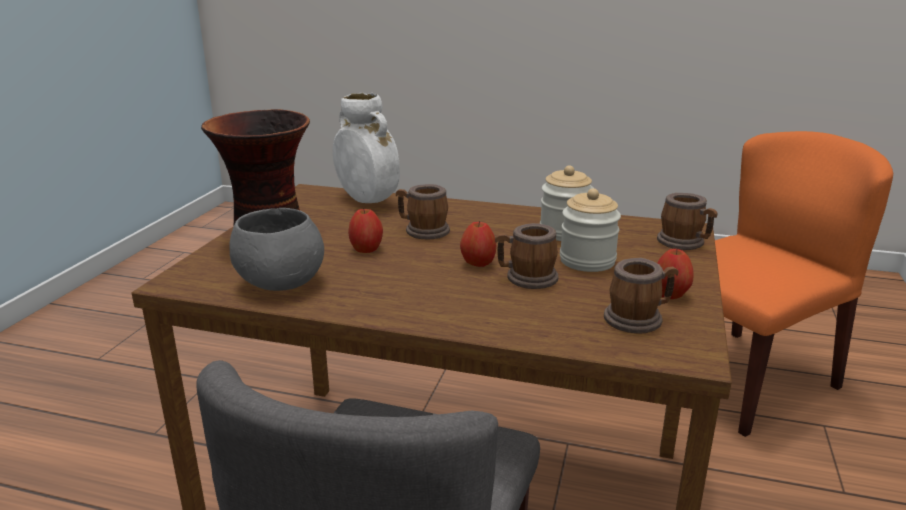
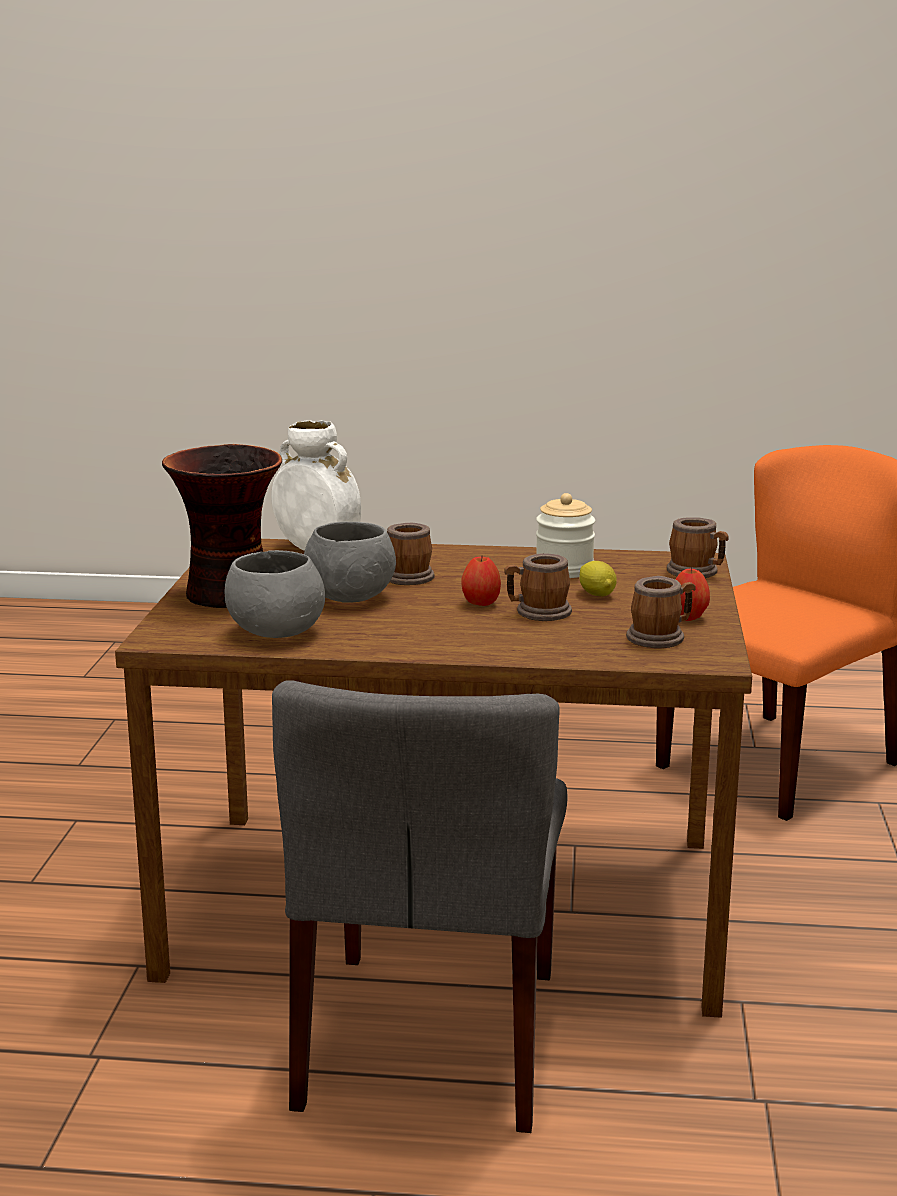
camera: 10 degrees left, 5 degrees down
(366, 249) = (349, 598): apple -> grey bowl
(587, 261) = (597, 594): jar -> lemon

